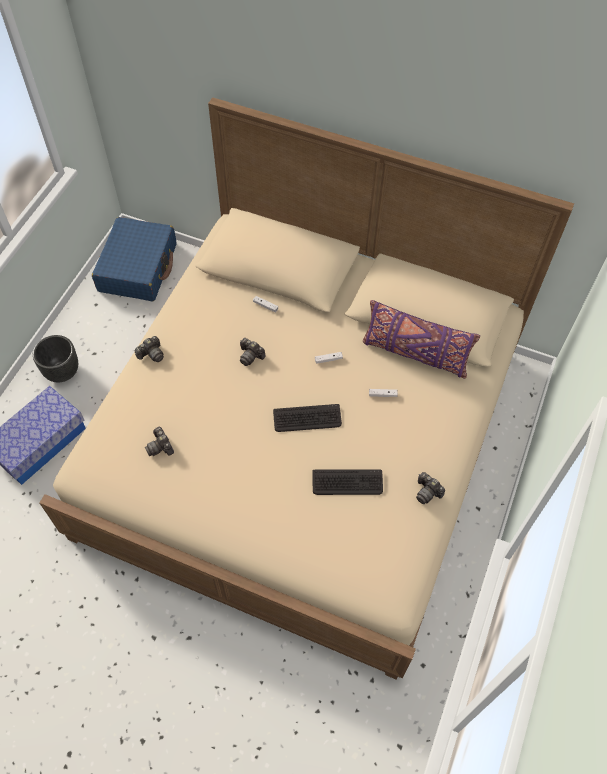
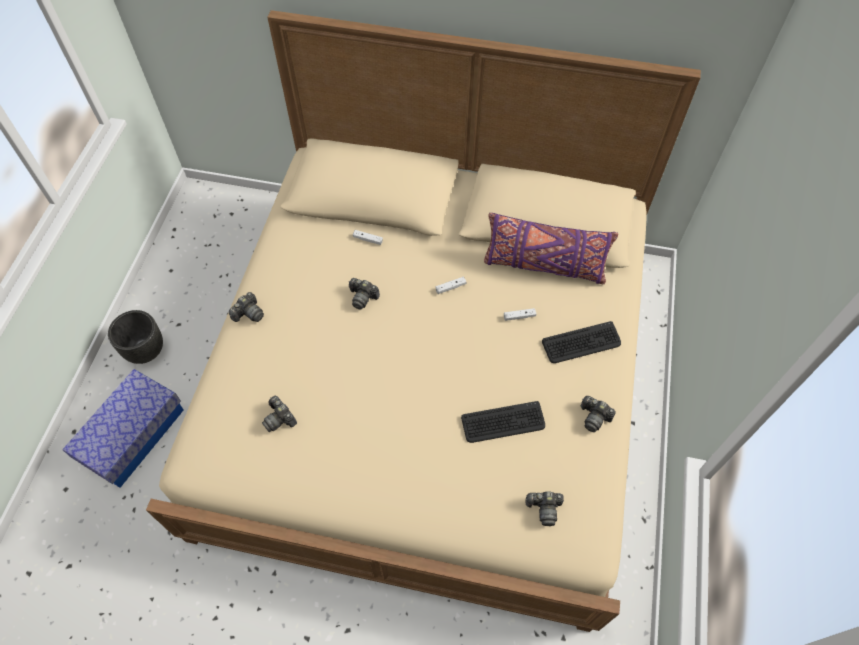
camera: 10 degrees left, 0 degrees up
(138, 267) = (211, 223): blue suitcase -> none
(307, 418) = (441, 357): keyboard -> keyboard (581, 343)
(365, 560) = (544, 508): none -> camera

